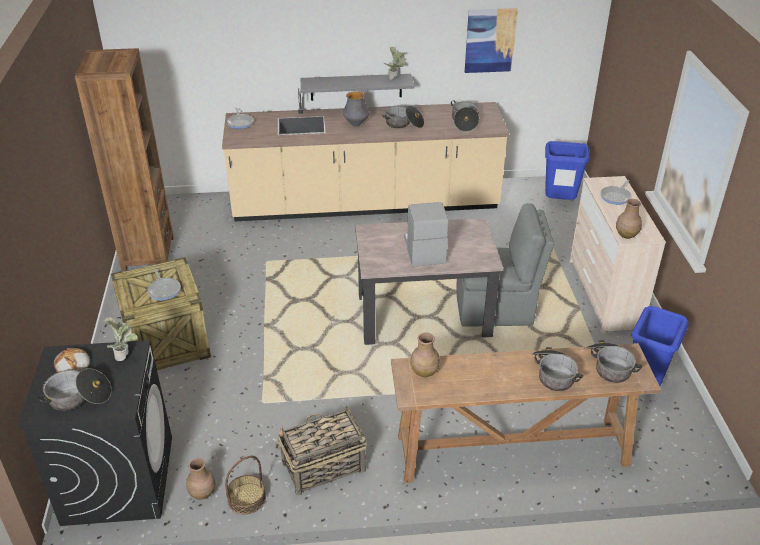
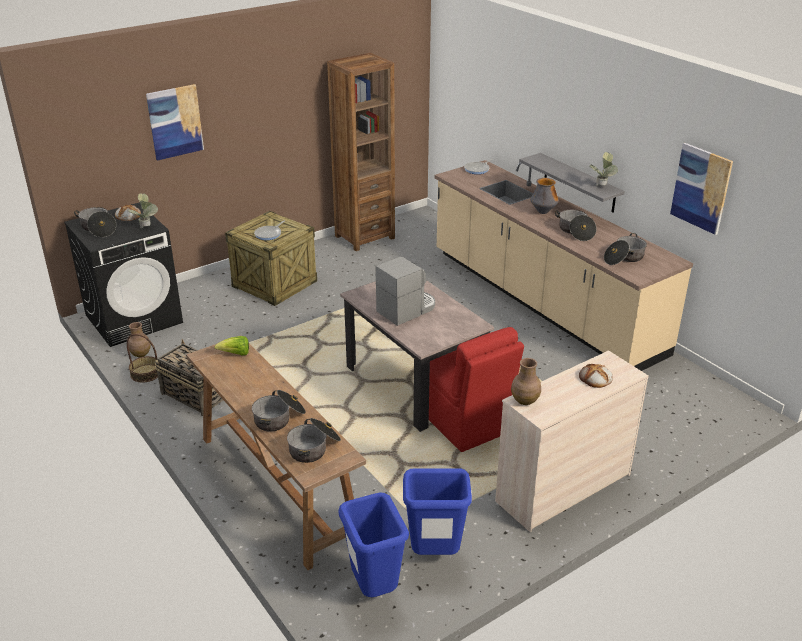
camera: 60 degrees right, 5 degrees down
(28, 223) = (175, 122): none -> picture
(425, 372) = (235, 354): brown vase -> lettuce
(496, 308) = (465, 422): grey chair -> red chair
(558, 203) = (696, 412): blue trash can -> blue trash can (374, 589)
(616, 196) = (595, 378): frying pan -> bread

